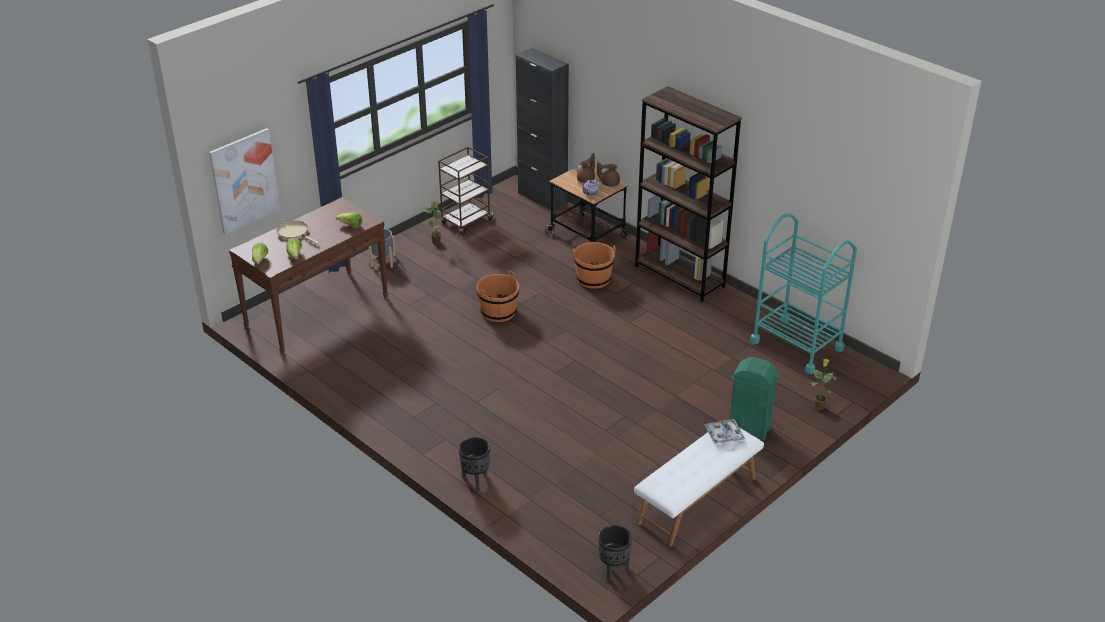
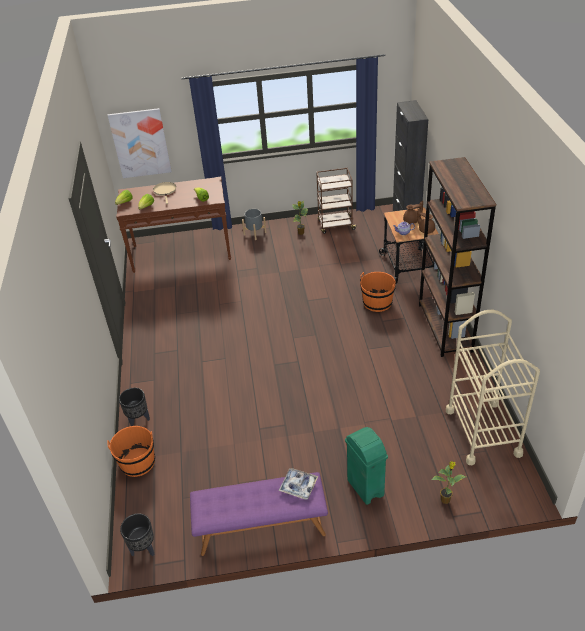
camera: 40 degrees right, 5 degrees up
(498, 312) = (286, 300): orange bucket -> orange bucket (137, 462)
(697, 501) = (261, 528): white bench -> purple bench
(796, 345) = (483, 432): turquoise cart -> beige cart

